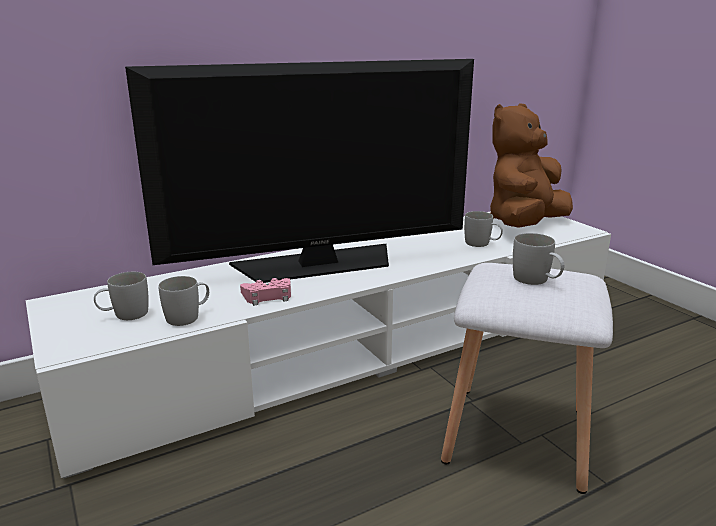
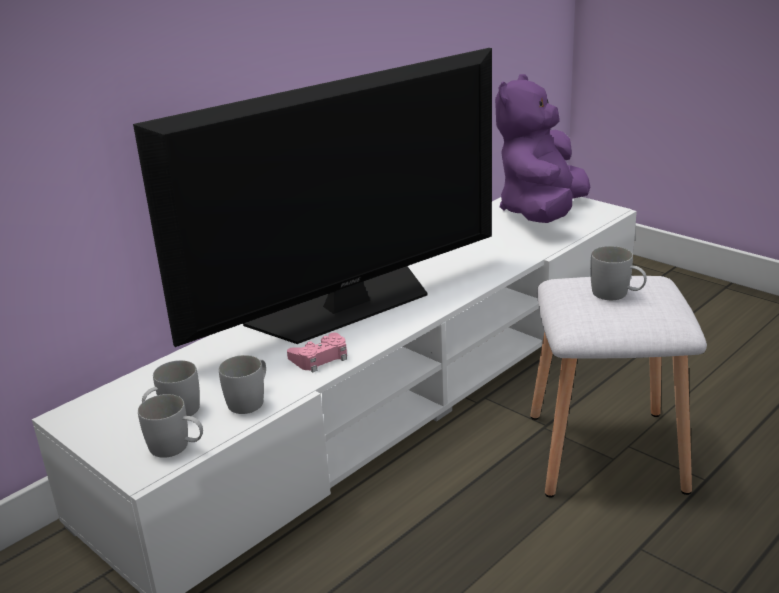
camera: 15 degrees left, 5 degrees up
(482, 244) = (510, 247): white mug -> white mug (177, 447)
(524, 224) = (541, 213): brown plush toy -> purple plush toy

